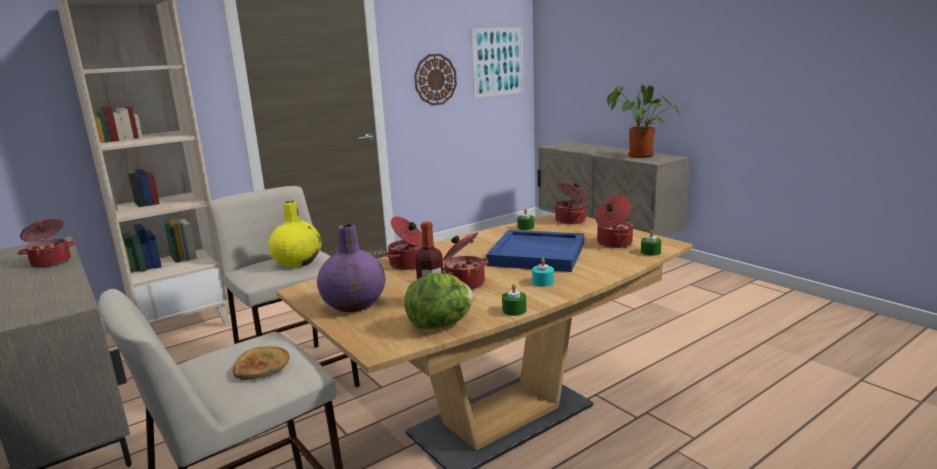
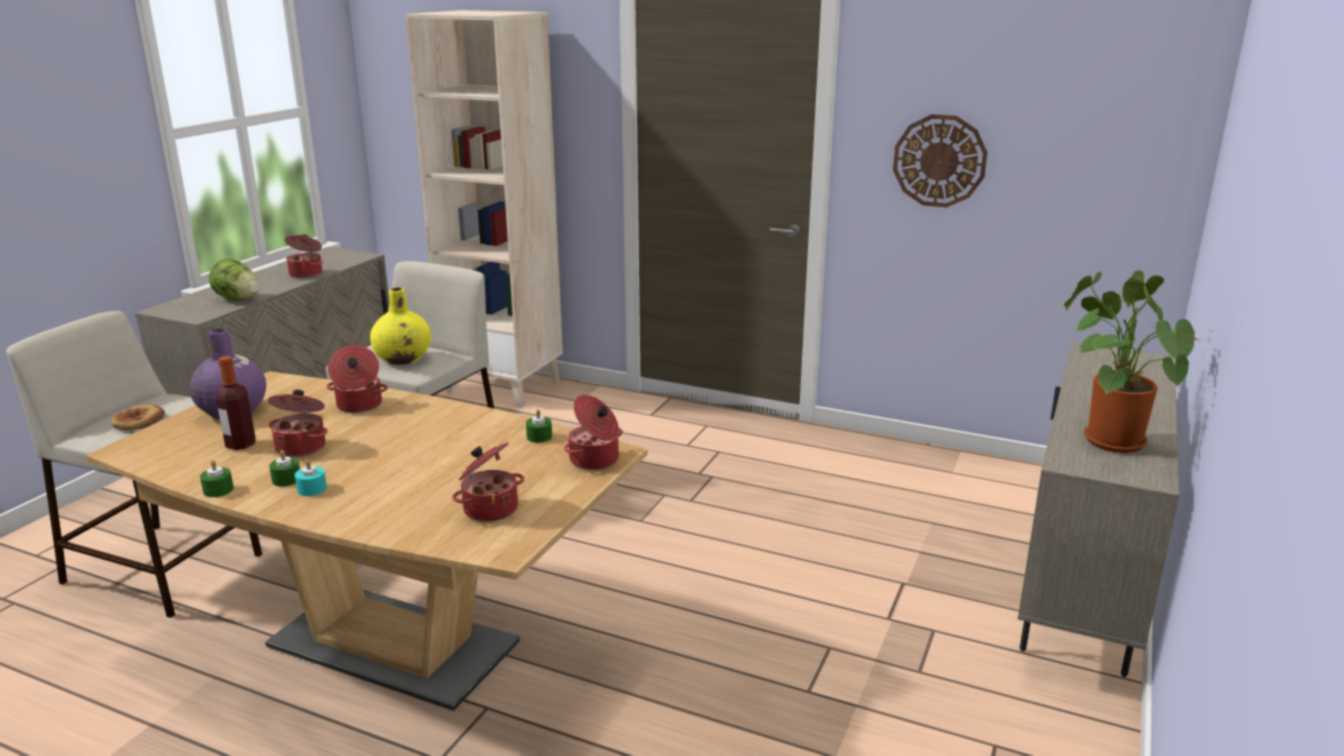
camera: 60 degrees right, 5 degrees up
(441, 324) = (178, 463): lettuce -> lettuce (237, 299)
(498, 62) = (1103, 148): picture -> none
(538, 254) = (420, 467): blue tray -> none
(650, 252) = (457, 542): green candle -> green candle (286, 479)

